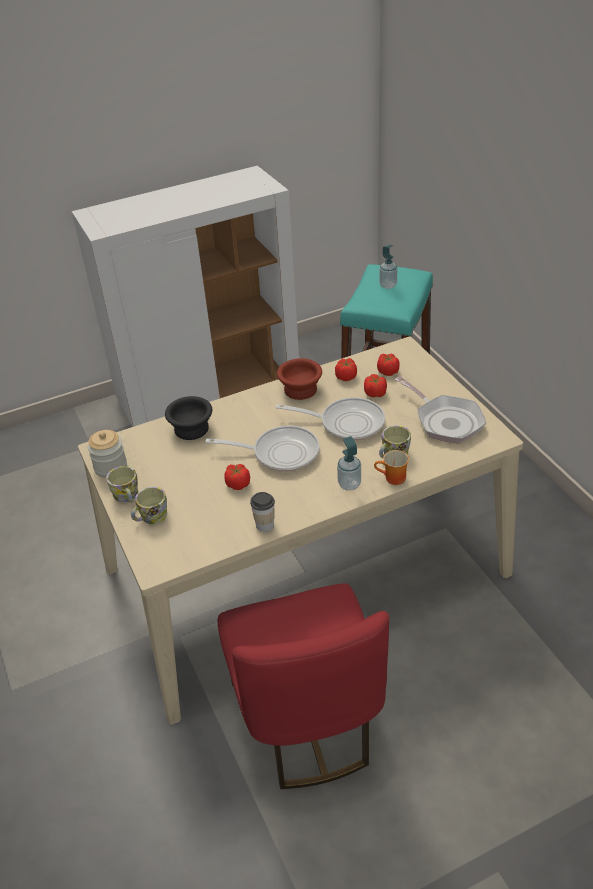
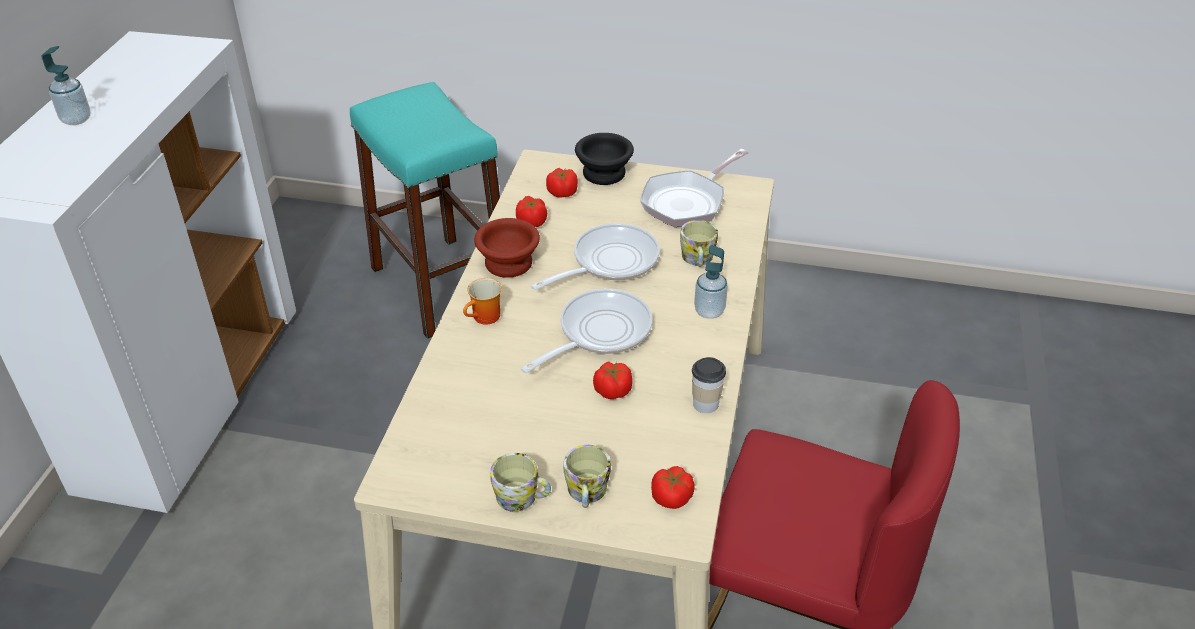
camera: 55 degrees left, 0 degrees up
(110, 467) = (443, 487): jar -> none
(190, 429) = (463, 381): black bowl -> black bowl (603, 174)
(375, 393) = (586, 219): tomato -> tomato (672, 498)
(388, 285) = (412, 115): soap dispenser -> soap dispenser (76, 119)
(393, 479) = (734, 279): mug -> mug (485, 318)
(445, 421) = (687, 202): frying pan -> frying pan turned 135 degrees clockwise

